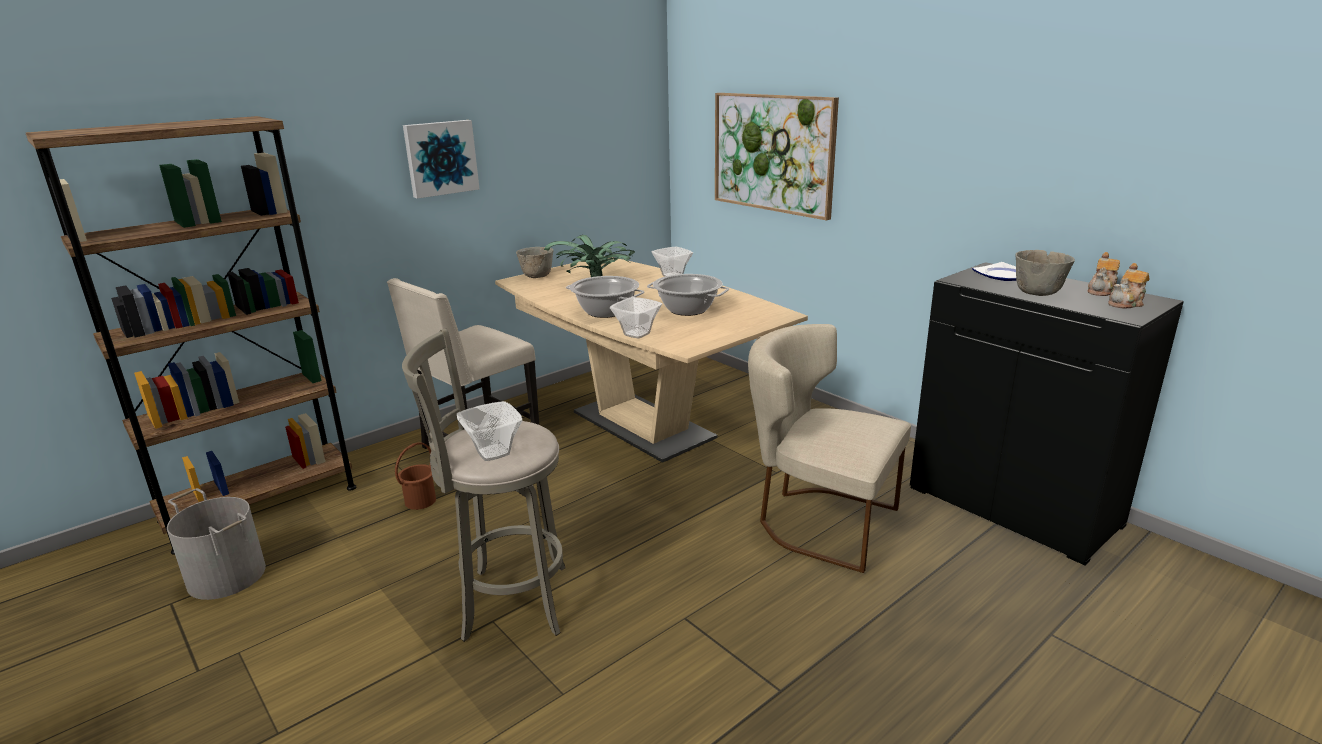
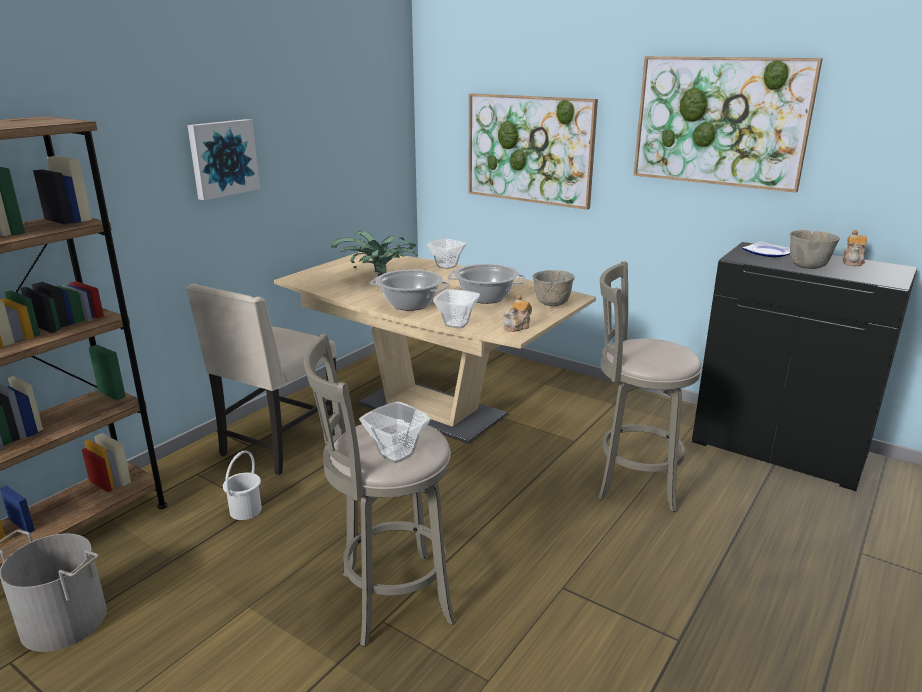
camera: 15 degrees left, 0 degrees up
(420, 501) = (245, 510): brown bucket -> white bucket
(536, 276) = (314, 273): grey bowl -> grey bowl (552, 304)
(818, 521) = (632, 481): beige chair -> grey stool
(963, 122) = (720, 121): none -> picture
(1126, 304) = (880, 272): teapot -> teapot (517, 327)

